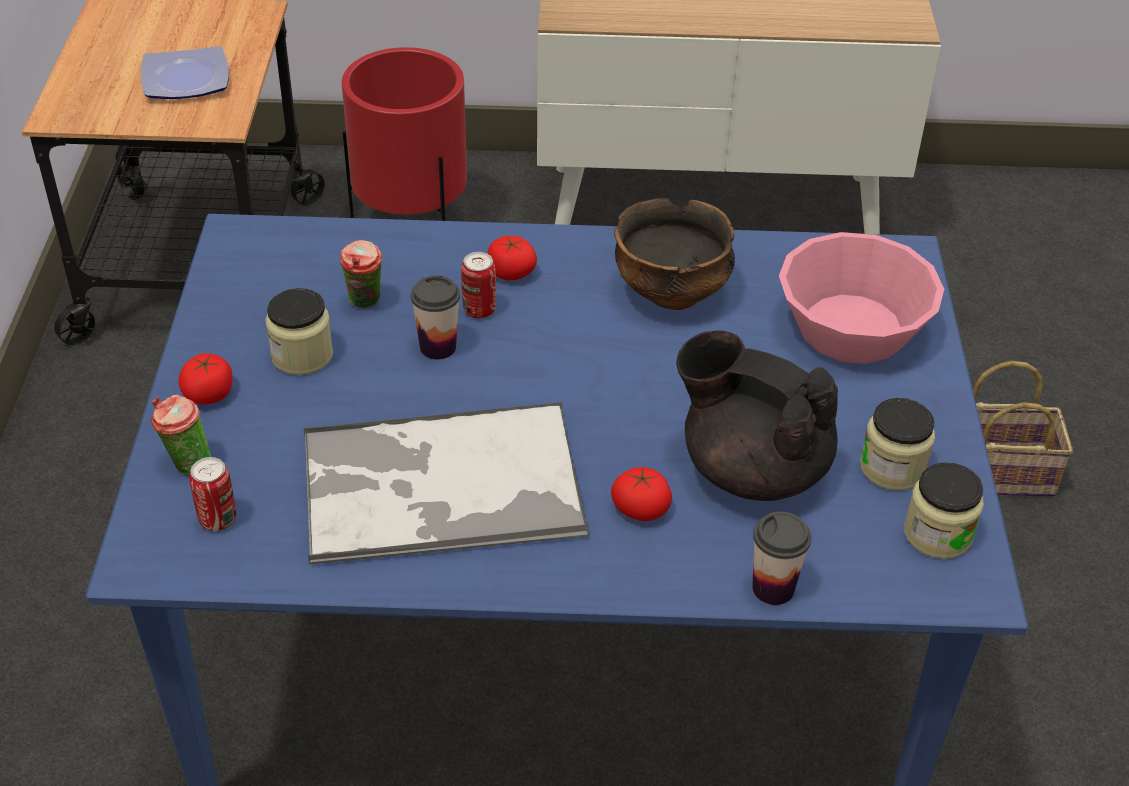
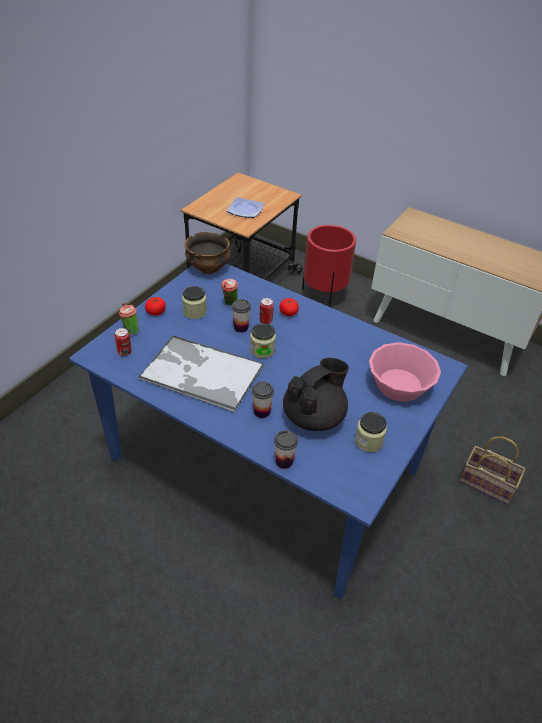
camera: 30 degrees right, 0 degrees up
(640, 508) = (261, 412): tomato -> cup
(672, 292) = (340, 343): bowl -> bowl (208, 267)
(752, 468) = (314, 417): black teapot -> black teapot turned 75 degrees clockwise
(937, 534) = (364, 473): jar -> jar (262, 350)

